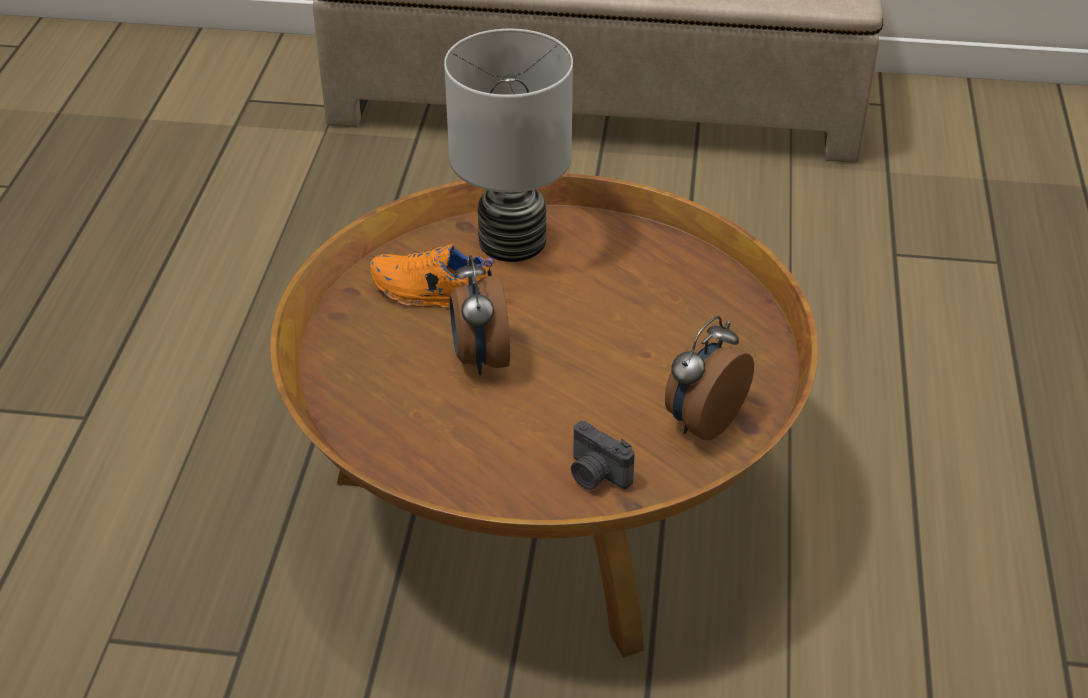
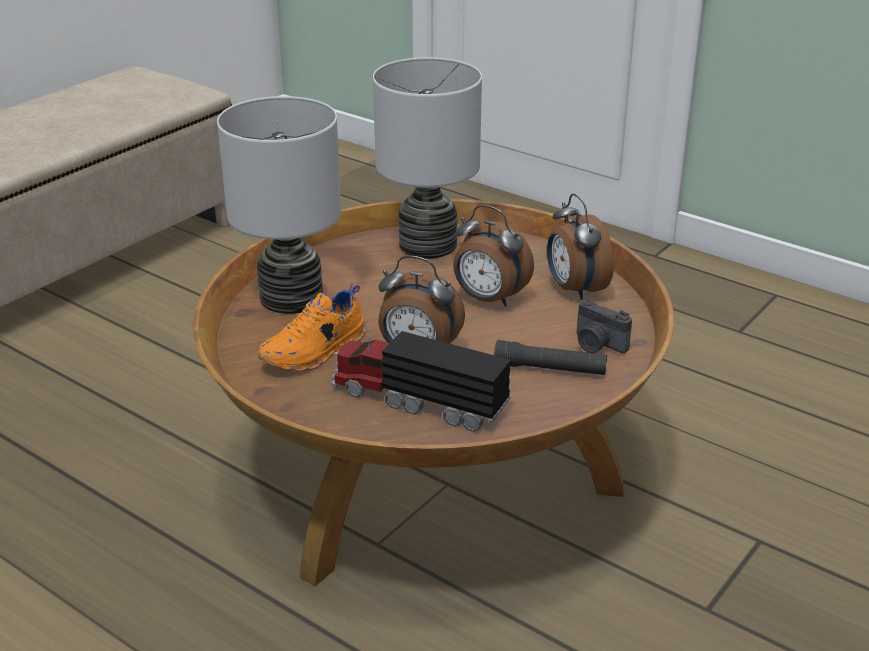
camera: 60 degrees left, 10 degrees down
(403, 387) = (417, 399): none -> toy truck
(524, 456) = (550, 369): none -> black flashlight
(596, 475) = (597, 345): camera -> camera turned 60 degrees clockwise
(623, 366) = (488, 299): none -> alarm clock
(695, 283) = (428, 245): none -> grey table lamp

